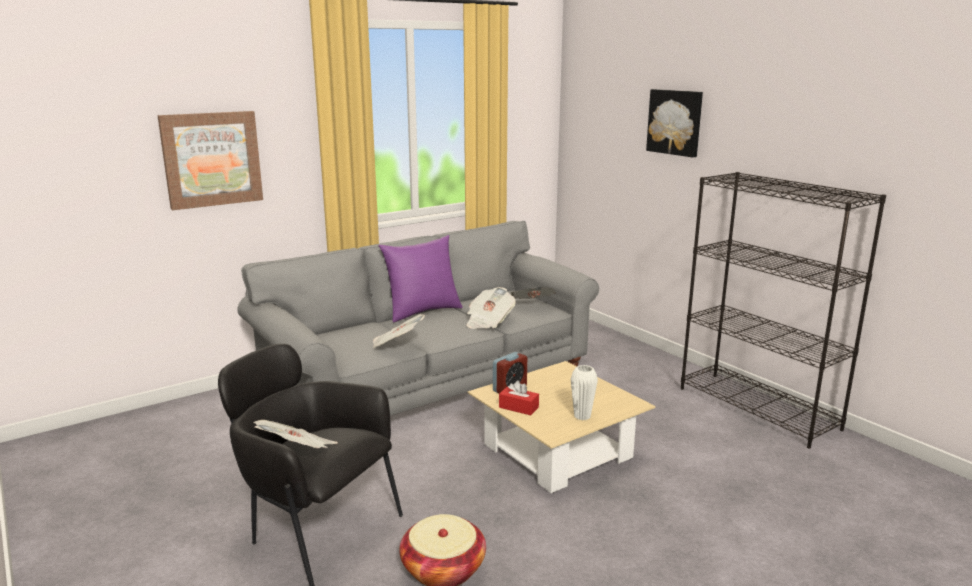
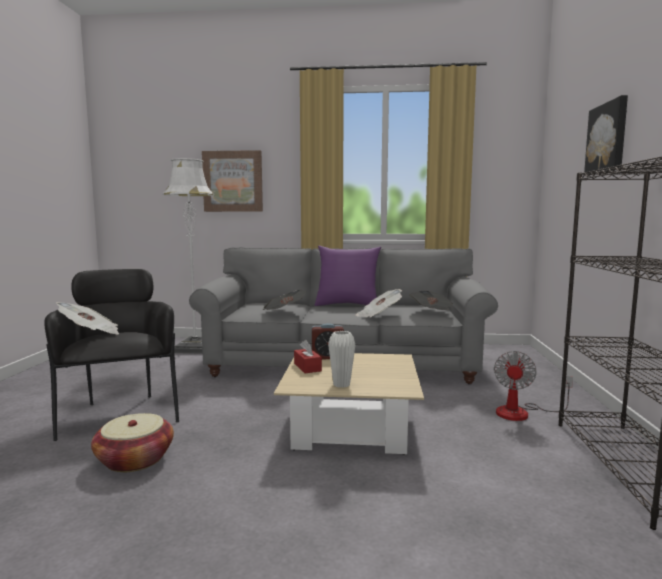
camera: 40 degrees right, 10 degrees down
(213, 417) = (195, 348): none -> white floor lamp
(646, 386) = (521, 413): none -> fan

